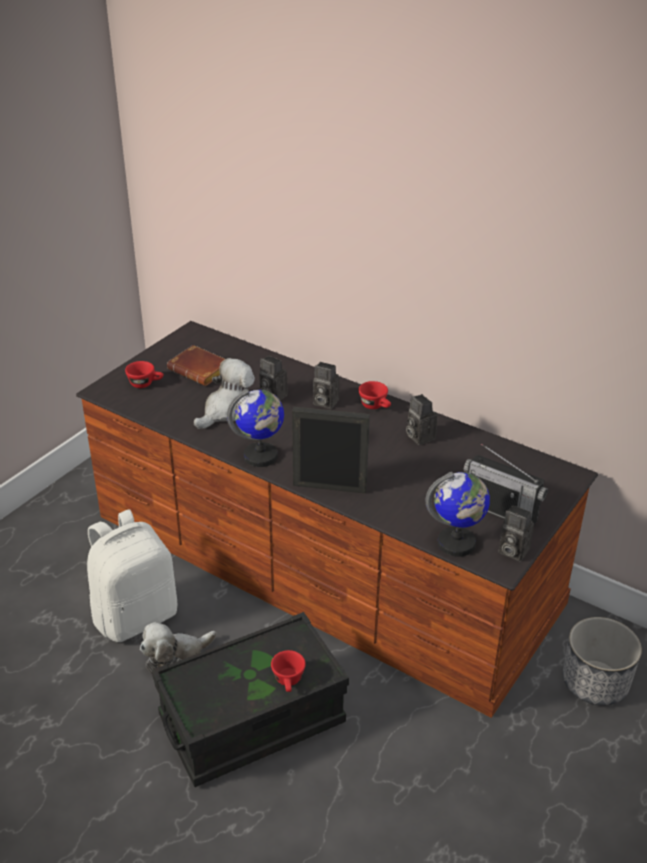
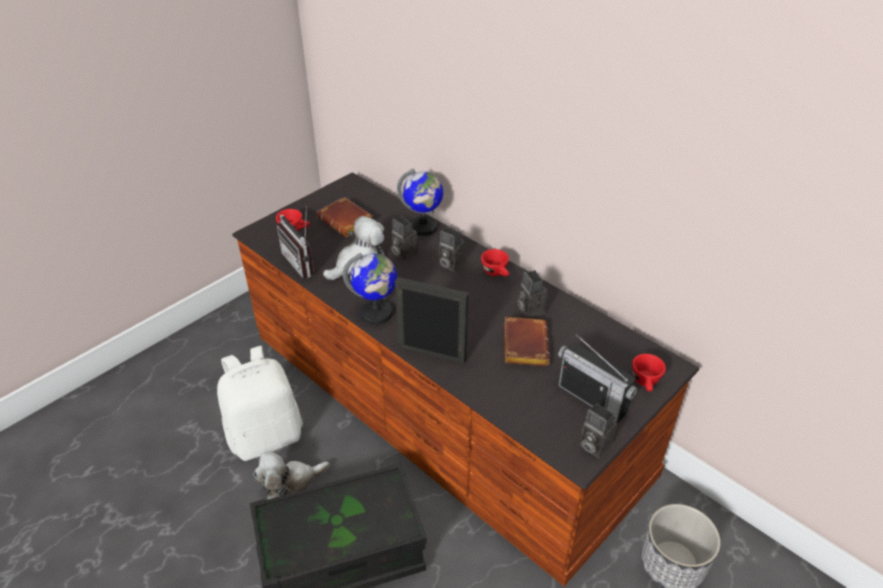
camera: 10 degrees right, 5 degrees up
(166, 415) = (304, 263): none -> radio
(289, 682) = (370, 533): red cup -> red cup (646, 383)
(420, 470) = (523, 344): none -> brown book
(456, 543) = (539, 430): globe -> globe (423, 227)

